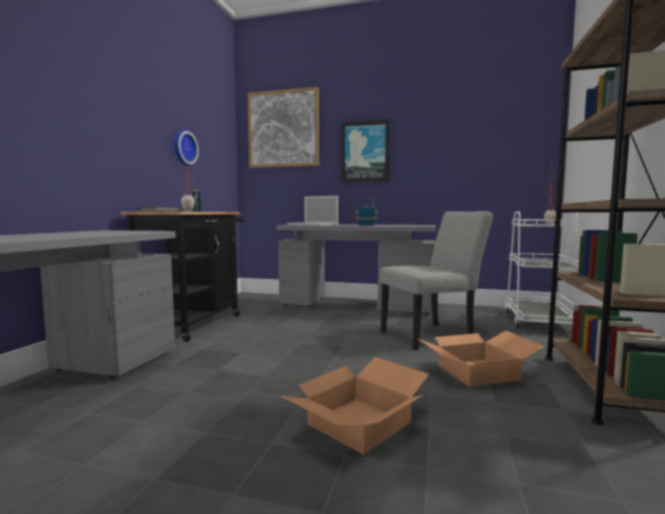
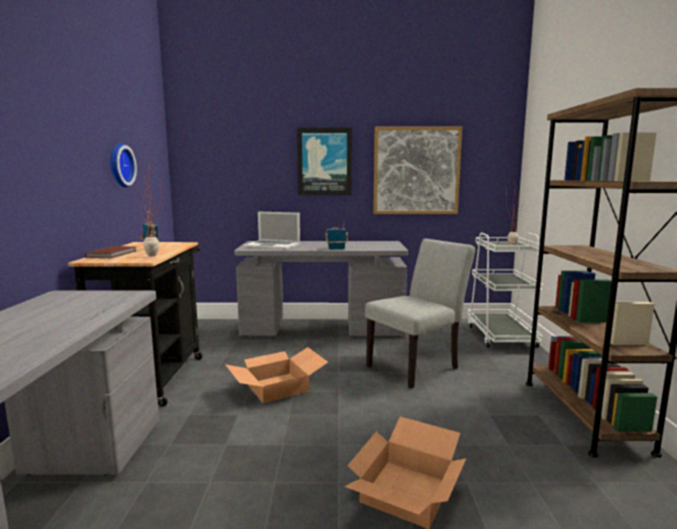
camera: 15 degrees left, 5 degrees up
(283, 129) = (227, 131): picture -> picture (416, 171)
(477, 371) = (478, 409): cardboard box -> cardboard box (278, 387)

